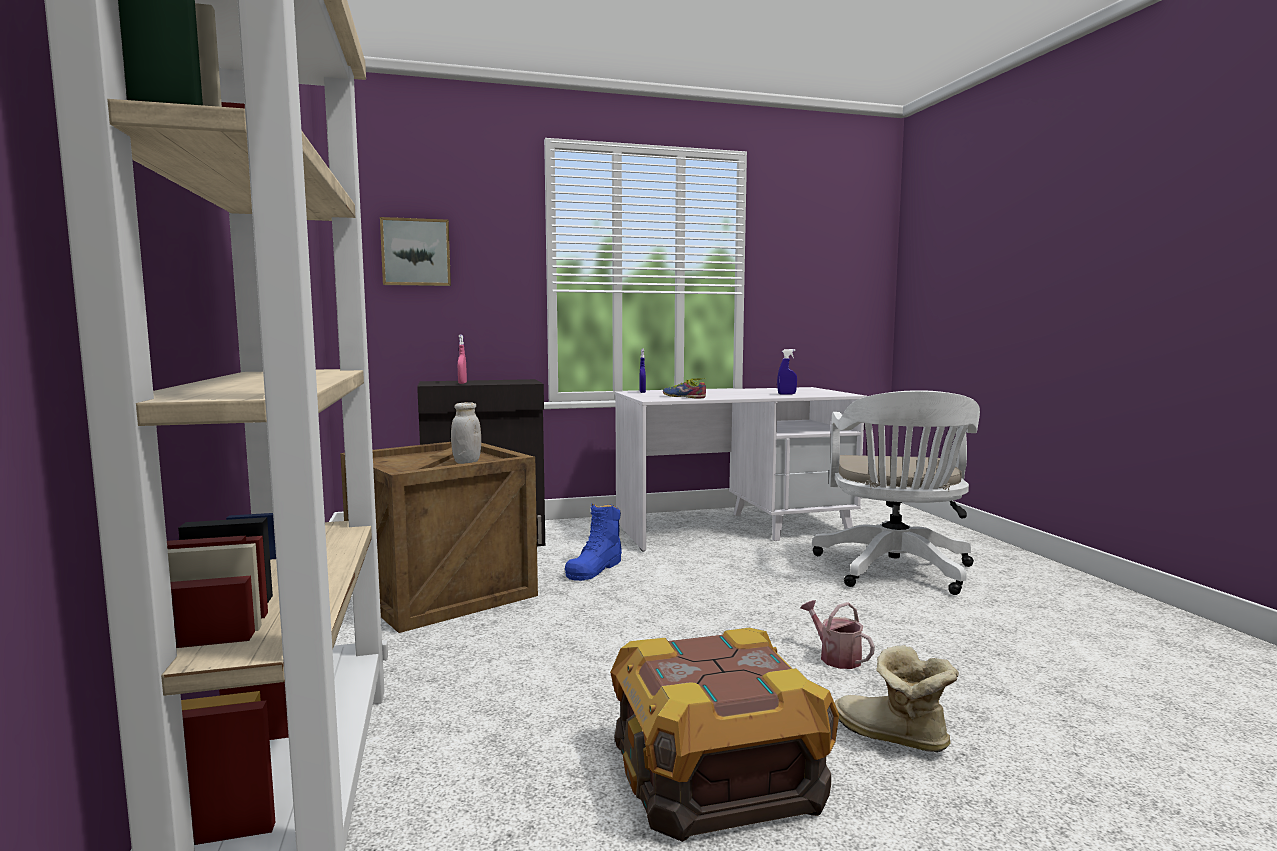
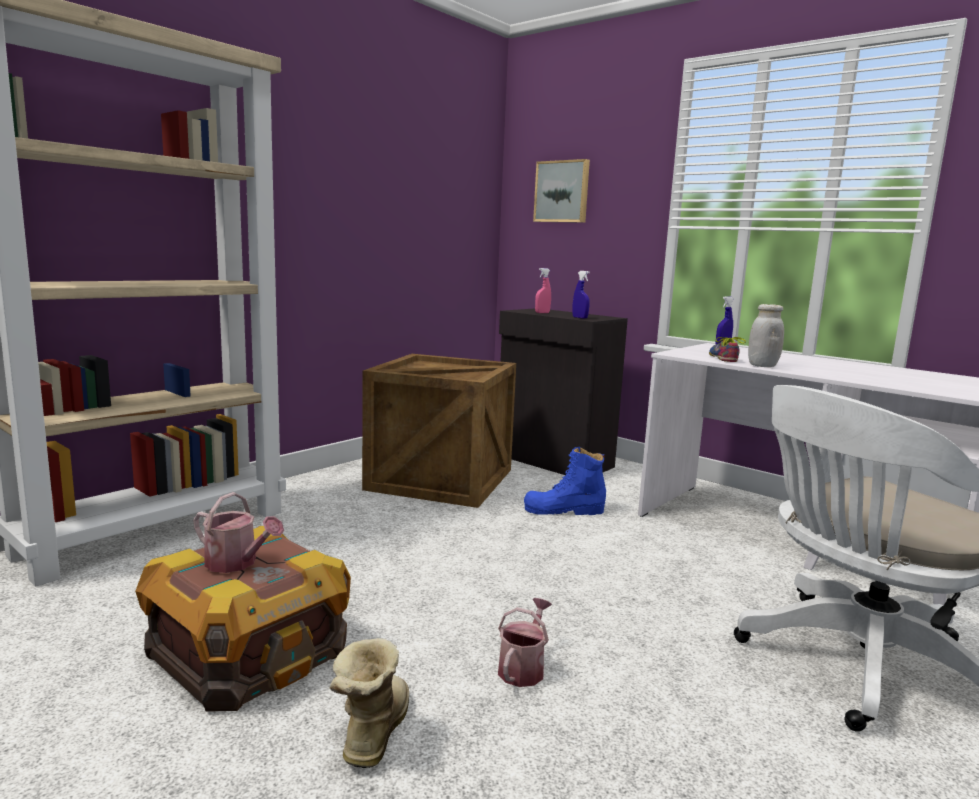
camera: 55 degrees right, 5 degrees up
(466, 462) = (452, 376): white jar -> white jar (762, 365)
(729, 667) = (236, 563): none -> watering can
(786, 394) = (876, 378): blue spray bottle -> blue spray bottle (580, 318)

